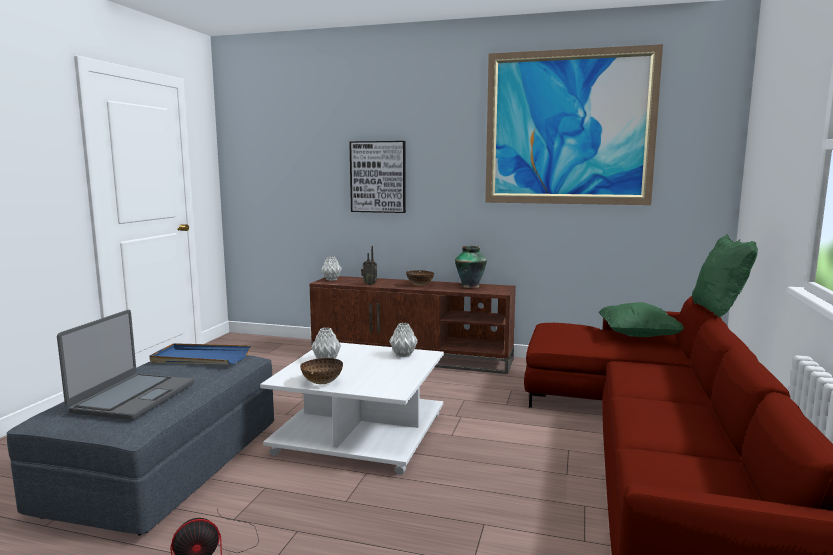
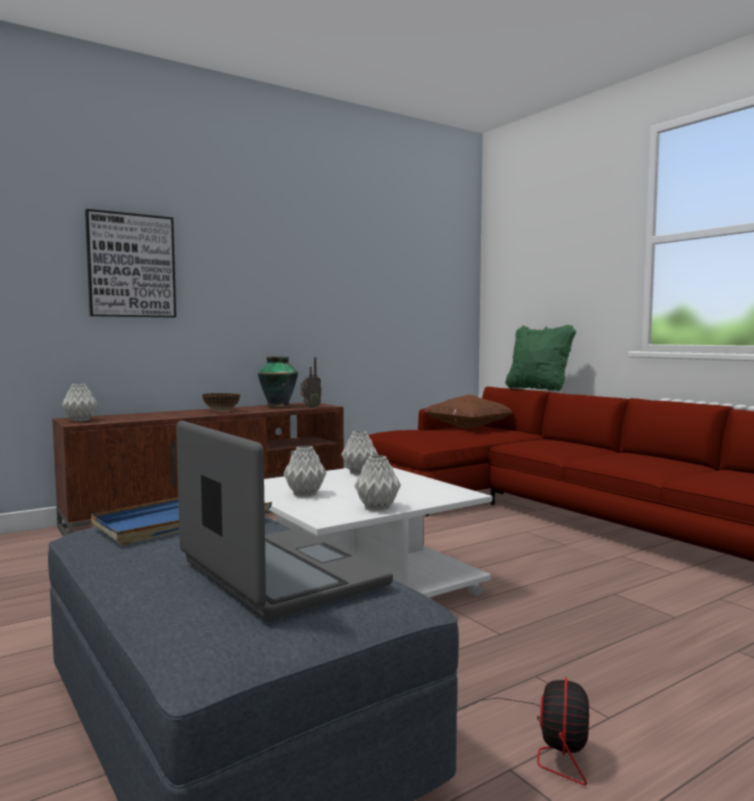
camera: 50 degrees left, 5 degrees down
(322, 382) = (377, 507): bowl -> grey vase
(369, 284) = (157, 417): radio -> radio (310, 407)
(568, 128) = (354, 225): picture -> none
(637, 336) = (467, 428): green pillow -> brown pillow

